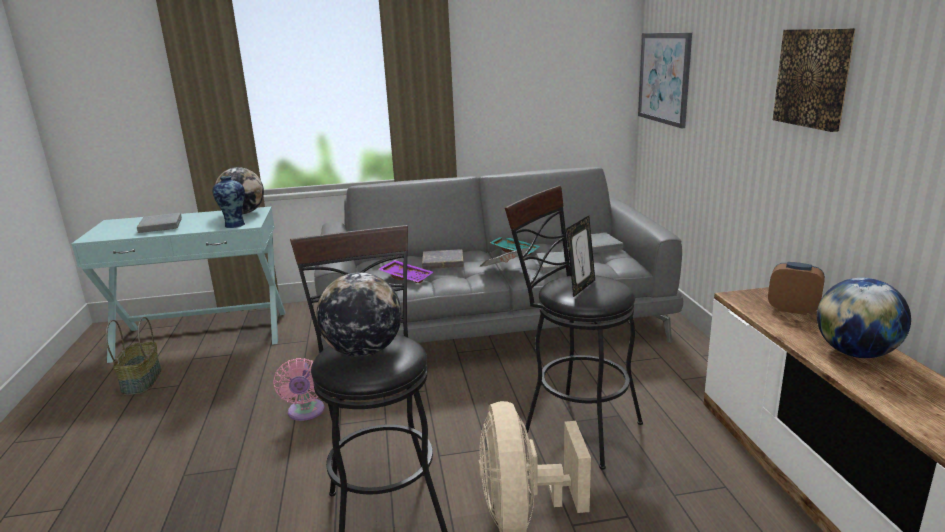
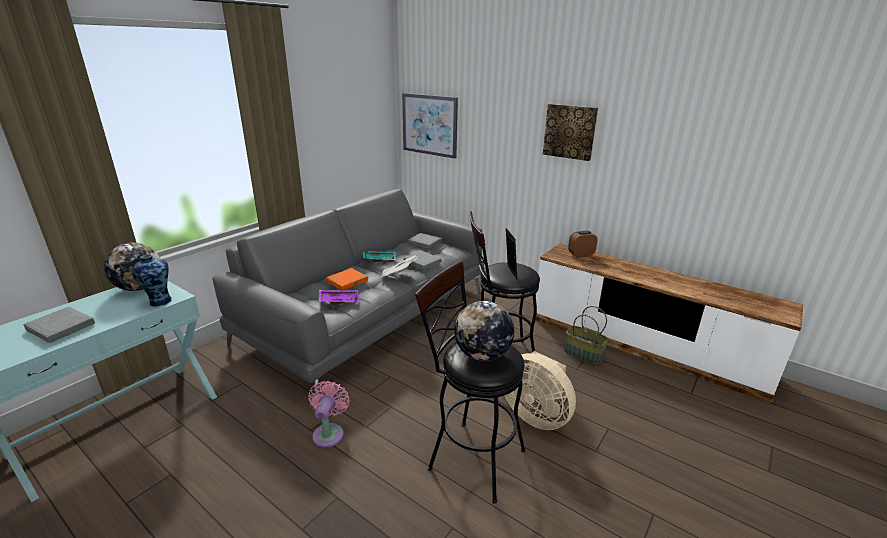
camera: 45 degrees left, 5 degrees up
(141, 381) = (116, 493): basket -> basket (583, 354)
(306, 412) = (329, 432): pink fan -> pink fan turned 120 degrees counterclockwise
(443, 262) = (347, 281): grey book -> orange book
(855, 353) = (629, 269): globe -> none

